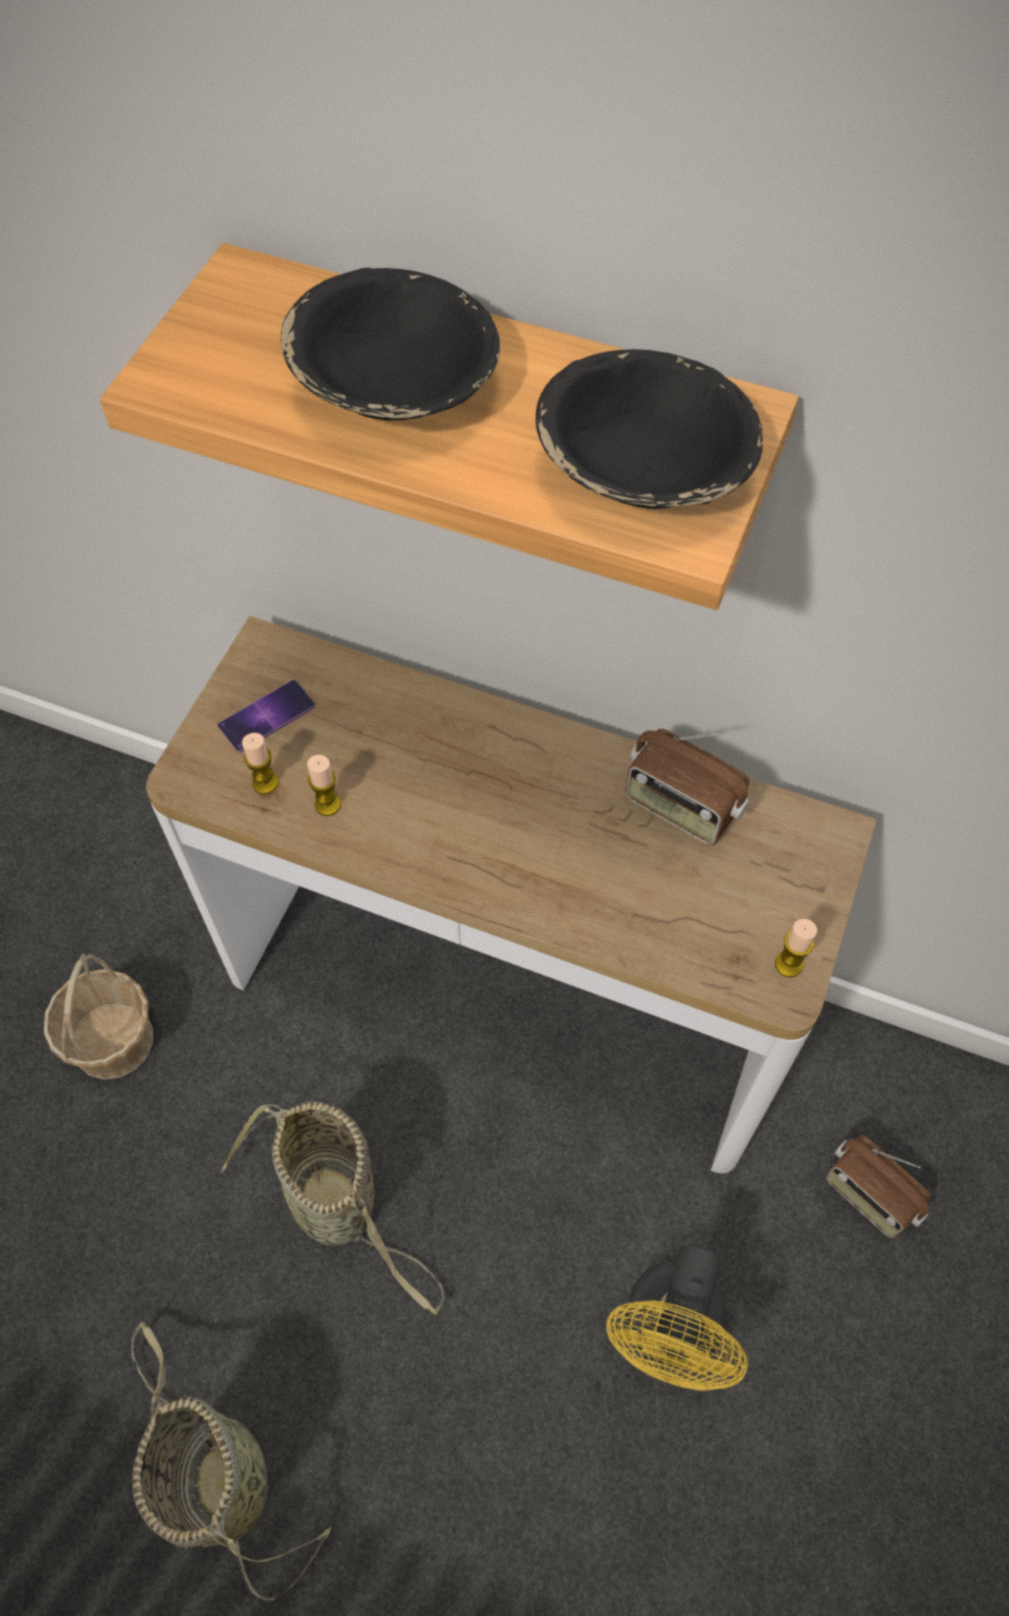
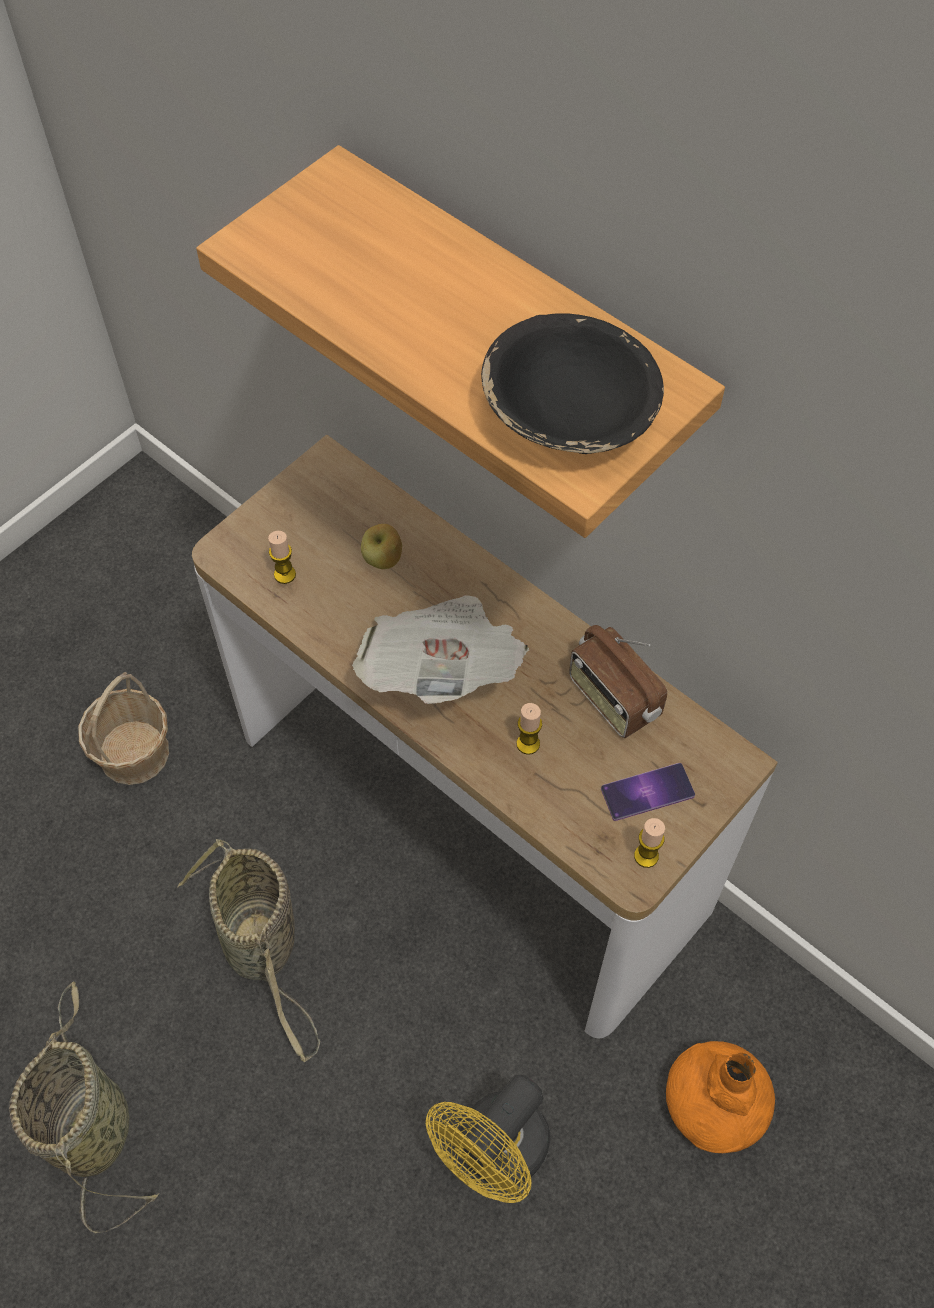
camera: 20 degrees right, 0 degrees up
(267, 716) = (307, 521): phone -> phone (647, 792)
(327, 804) = (326, 607): candle -> candle (528, 744)
(370, 734) = (383, 560): none -> apple
(395, 389) = (413, 297): black bowl -> none
(485, 833) = (442, 669): none -> newspaper
(868, 1195) = (716, 1103): radio -> orange vase

